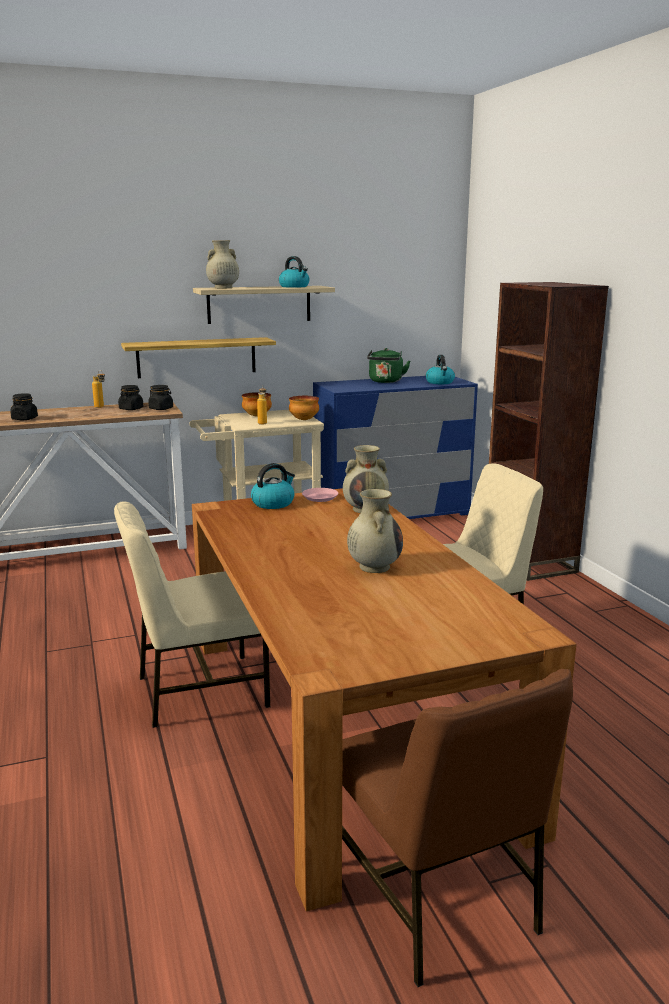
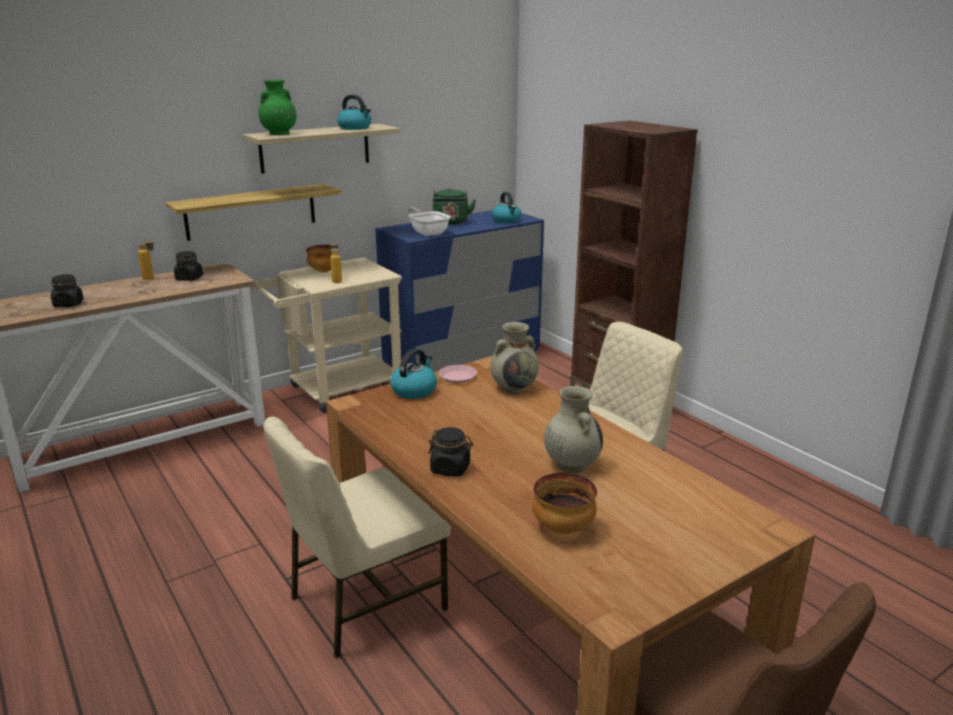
camera: 15 degrees left, 5 degrees up
(161, 408) = (224, 275): black jar -> black jar (450, 469)
(223, 288) = (279, 133): beige vase -> green vase
(303, 420) = (378, 273): bowl -> bowl (563, 528)
(357, 387) = (428, 232): none -> frying pan

